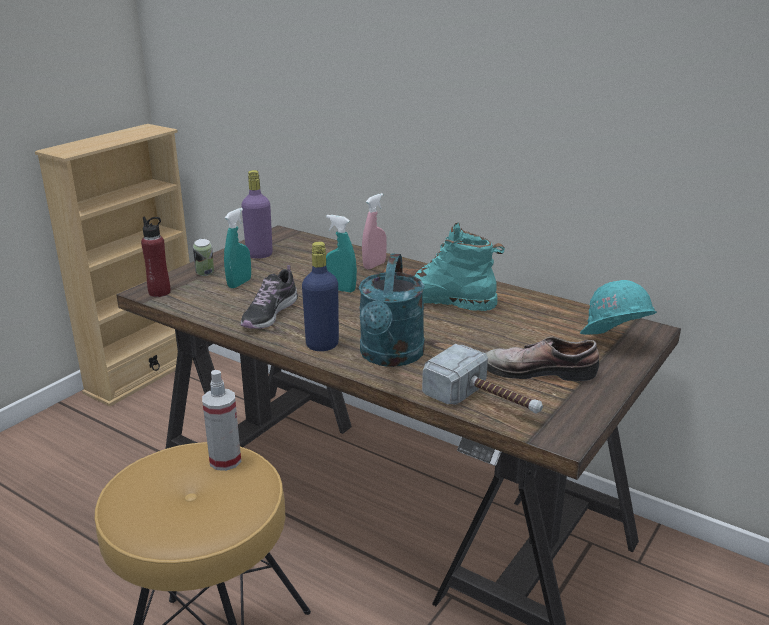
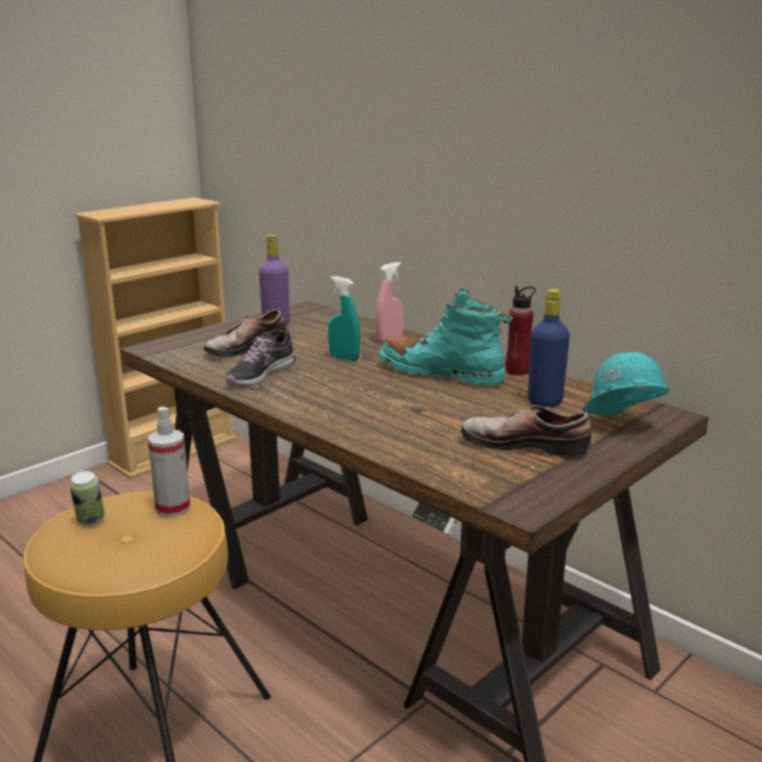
camera: 10 degrees right, 5 degrees down
(159, 292) = (161, 349): red bottle -> red bottle (517, 371)
(205, 274) = (214, 337): can -> can (90, 521)
(239, 283) = (243, 347): turquoise spray bottle -> shoe
(322, 345) = (301, 404): blue bottle -> blue bottle (545, 402)
(390, 357) = (367, 419): turquoise watering can -> none
(485, 402) = (451, 468): hammer -> none

